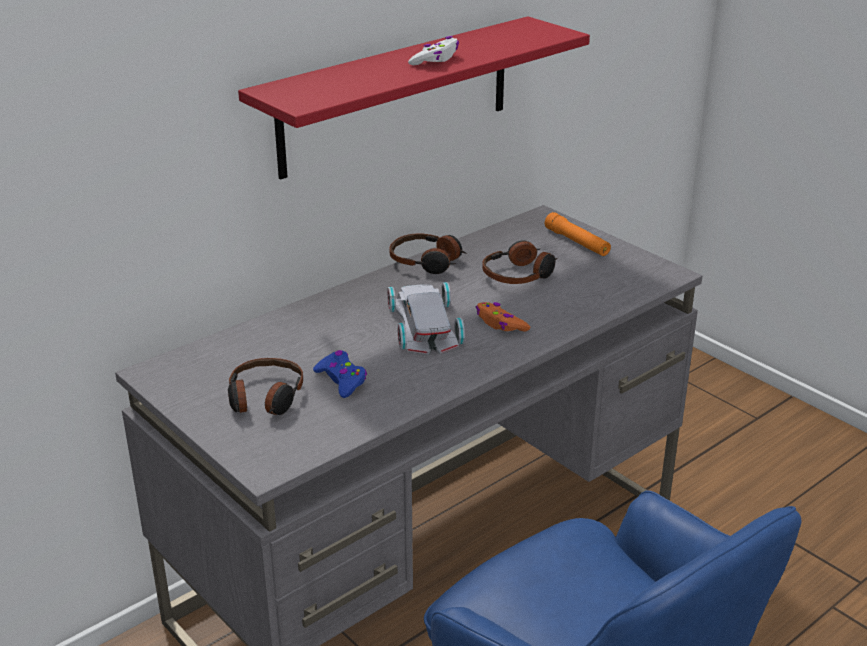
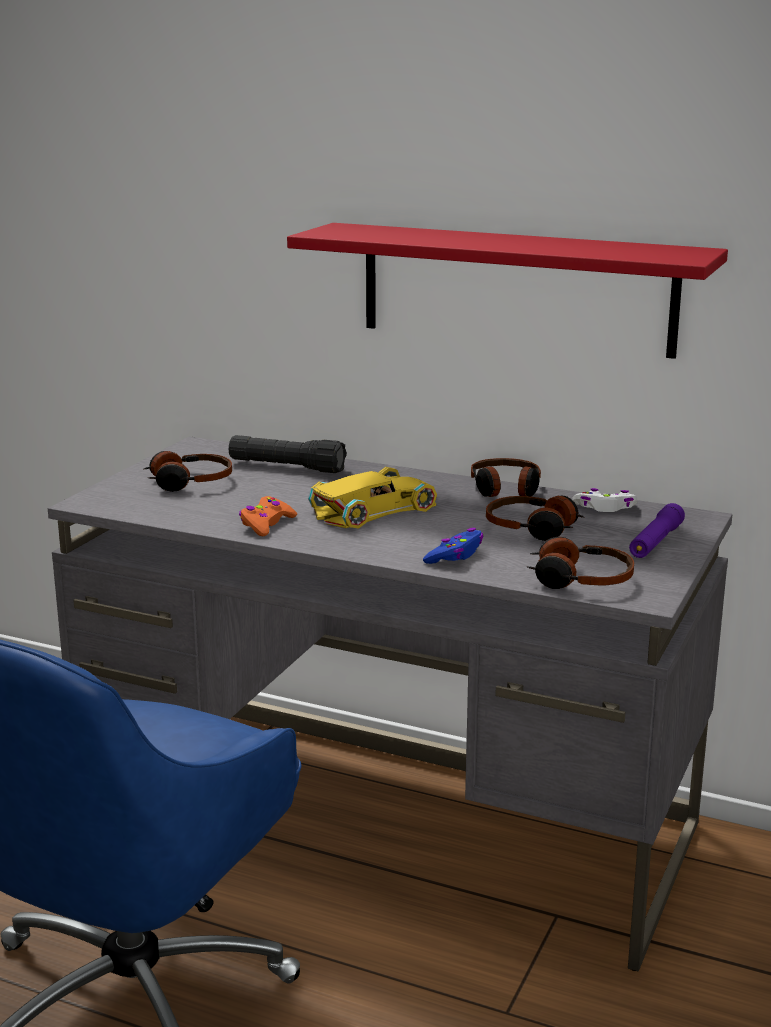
camera: 65 degrees right, 10 degrees down
(275, 340) = (287, 467): none -> black flashlight
(341, 380) = (241, 499): blue game controller -> blue game controller (455, 555)
(426, 324) = (375, 510): white toy car -> yellow toy car
(435, 59) = (505, 243): white game controller -> white game controller (605, 508)
(500, 324) = (413, 537): orange game controller -> orange game controller (266, 524)
(577, 242) = (655, 542): orange flashlight -> purple flashlight
(626, 285) = (579, 580): none -> headphones

